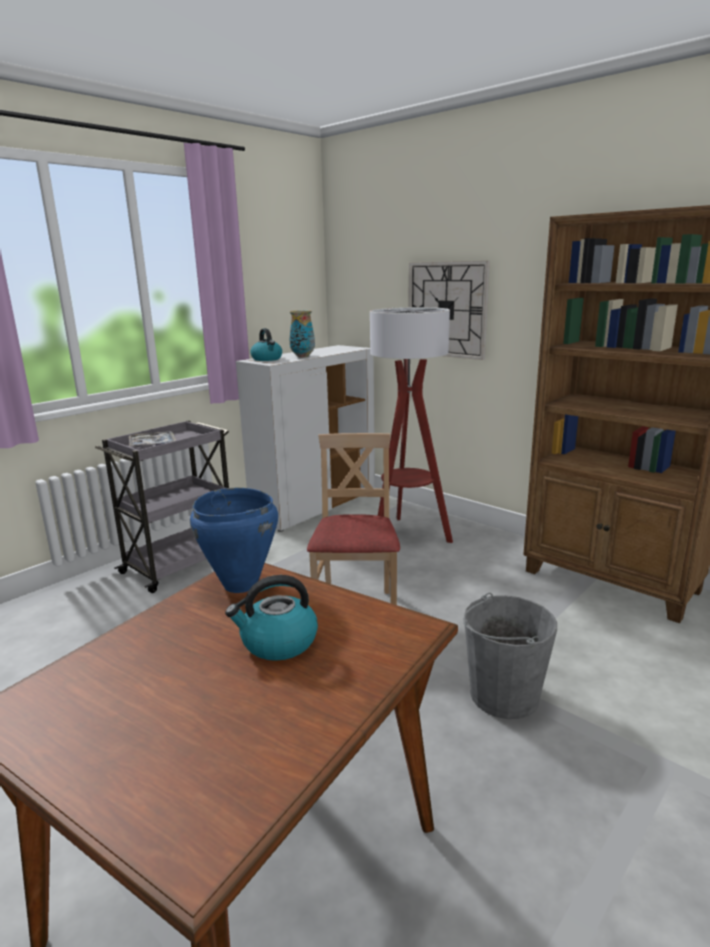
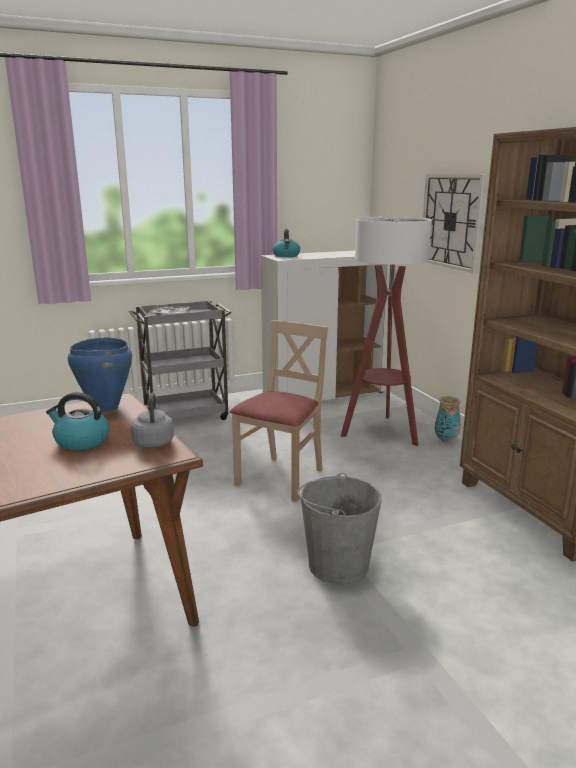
camera: 25 degrees right, 0 degrees up
(302, 356) = (318, 256): vase -> vase (445, 440)
(371, 617) = (153, 441): none -> grey kettle

